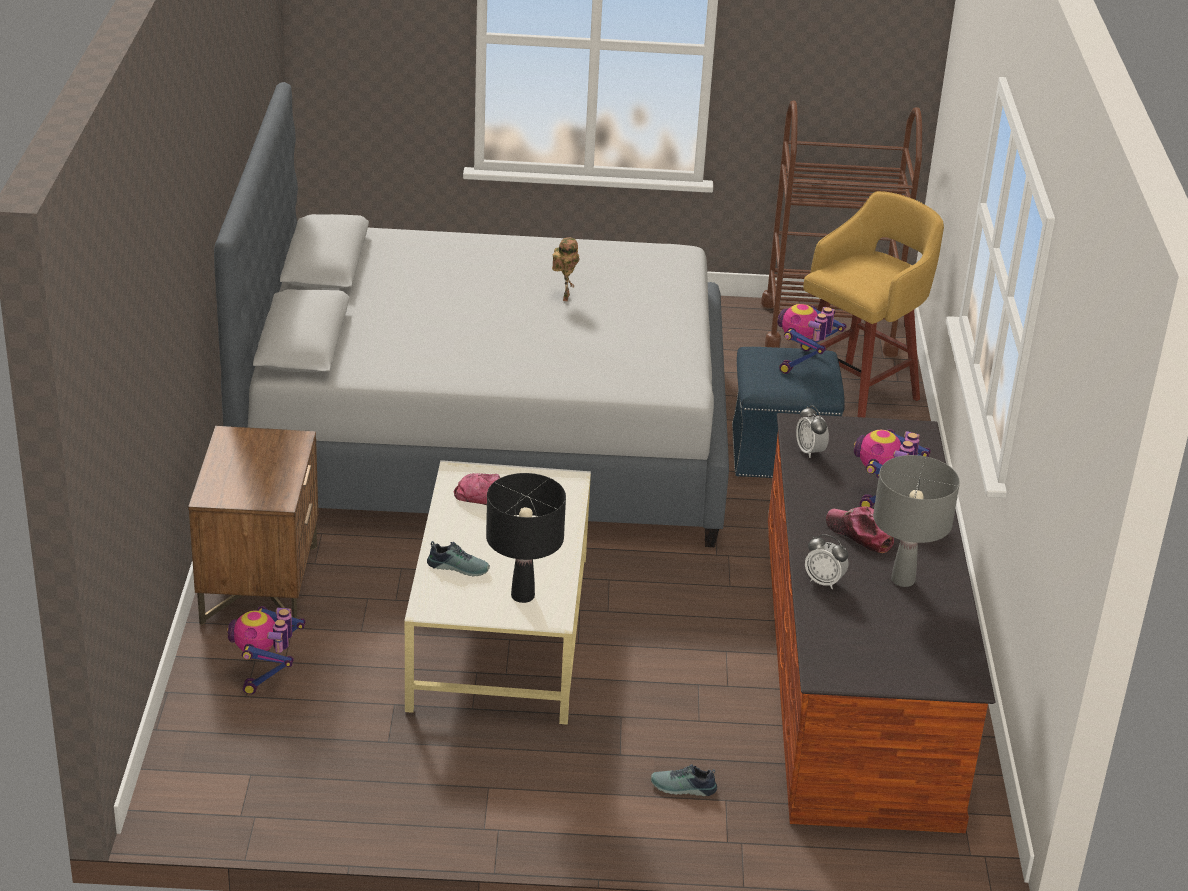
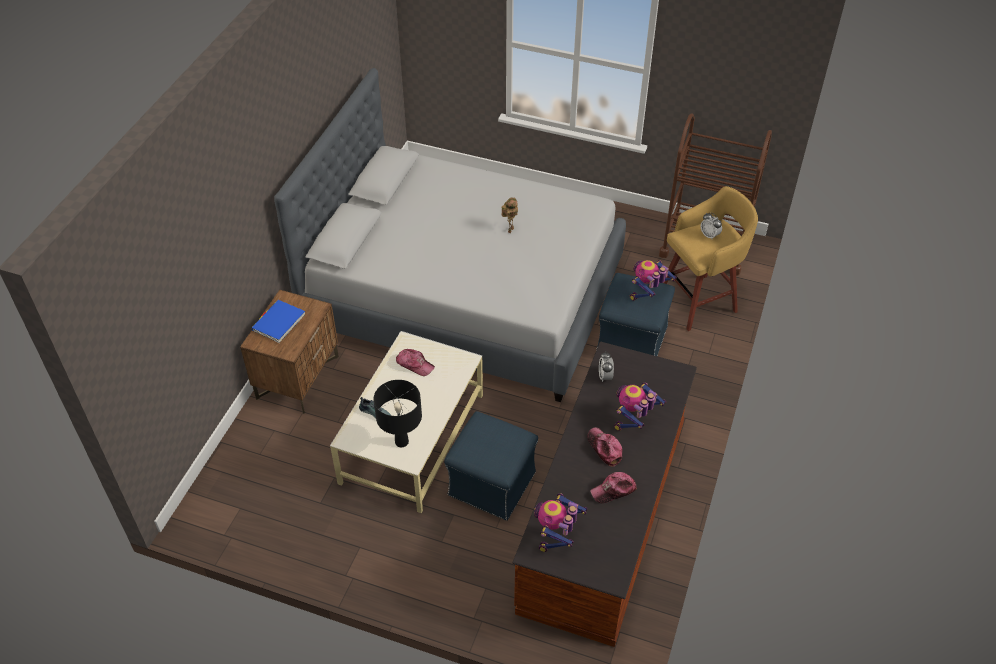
camera: 20 degrees right, 15 degrees up
(239, 467) = (279, 323): none -> blue book
(267, 673) = (276, 440): toy robot -> toy robot (557, 535)
(660, 666) = (491, 483): none -> blue ottoman
(683, 788) = (465, 574): shoe -> none
(824, 581) = (565, 481): alarm clock -> alarm clock (709, 235)
(903, 580) = (613, 490): grey table lamp -> cap

